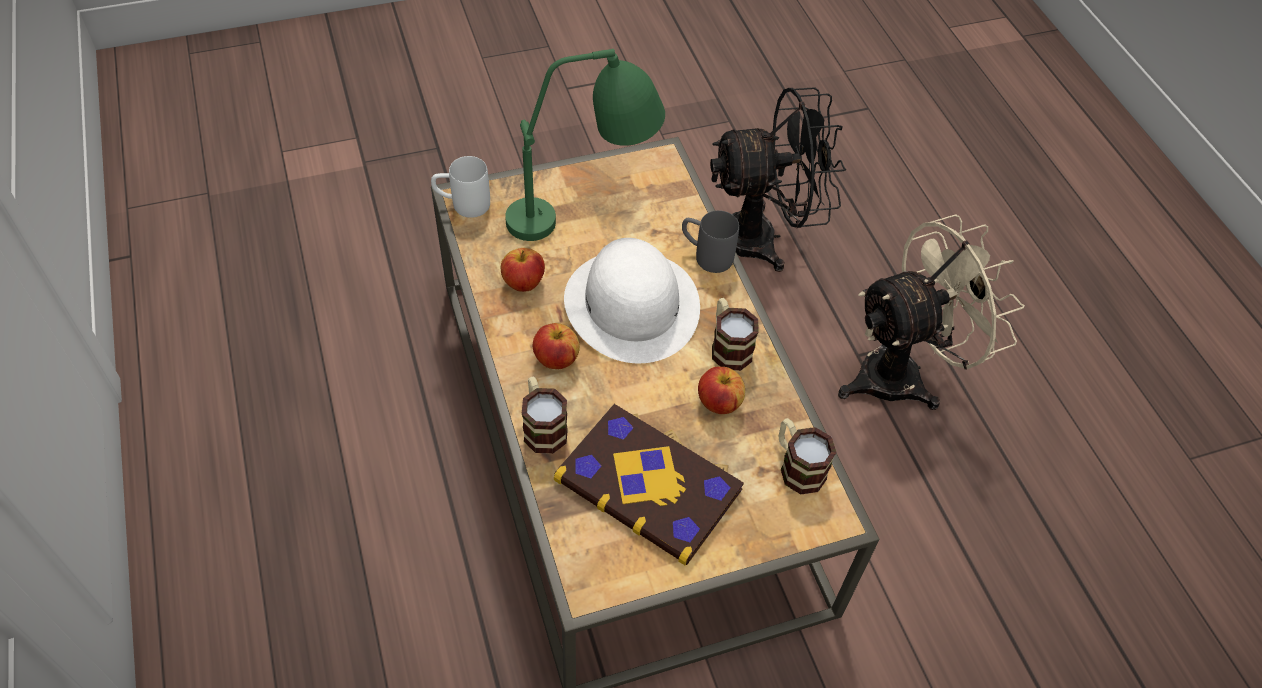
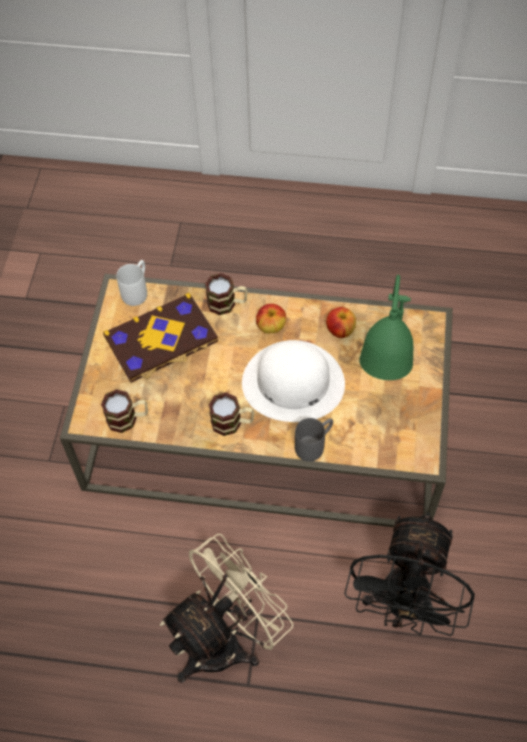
camera: 120 degrees right, 5 degrees up
(462, 204) = (425, 319): white mug -> white mug (137, 290)
(718, 403) = (194, 398): apple -> none
(903, 374) = (226, 638): beige fan -> beige fan turned 135 degrees counterclockwise

